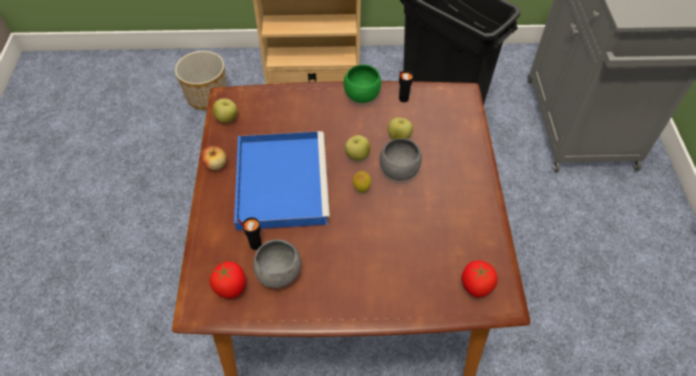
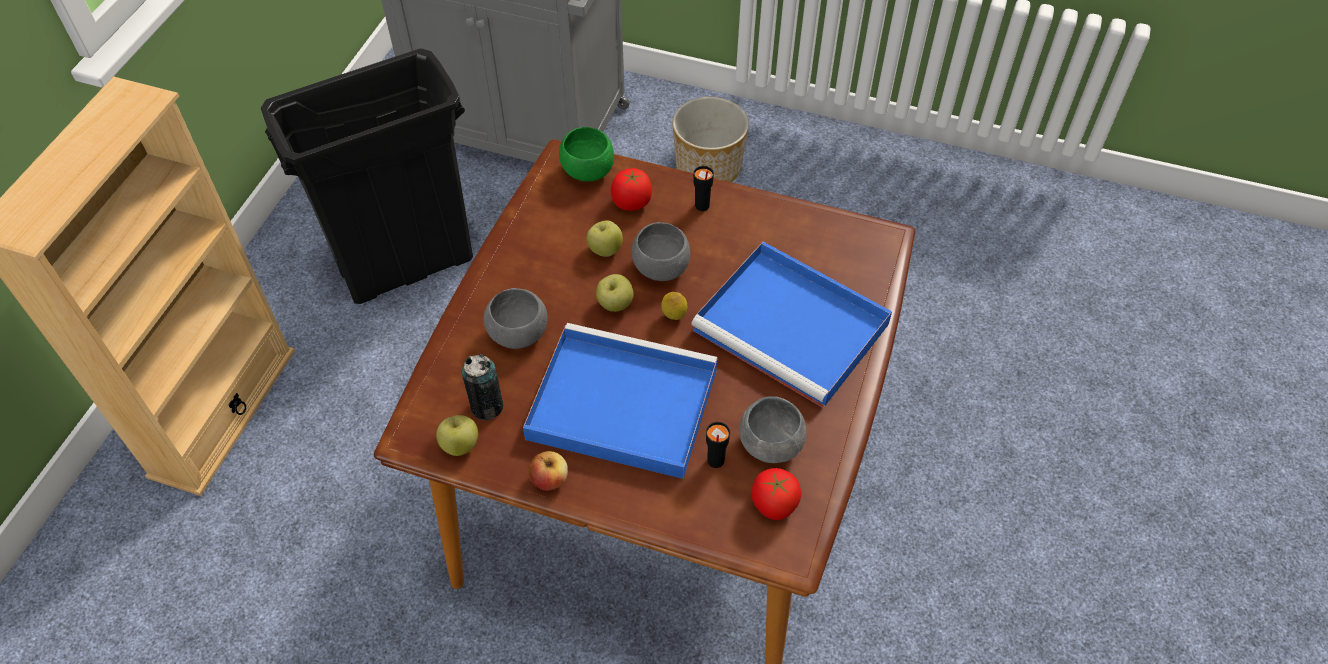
camera: 70 degrees left, 0 degrees up
(207, 97) = (148, 598): planter -> planter (709, 168)
(256, 121) = (487, 406): none -> can
(313, 118) = (518, 334): none -> grey bowl
(362, 95) = (505, 265): green bowl -> green bowl (587, 171)
(384, 262) = (794, 328): none -> blue tray
(403, 98) = (538, 223): black cup -> black cup (702, 206)
(475, 286) = (857, 254): tomato -> tomato (631, 203)

